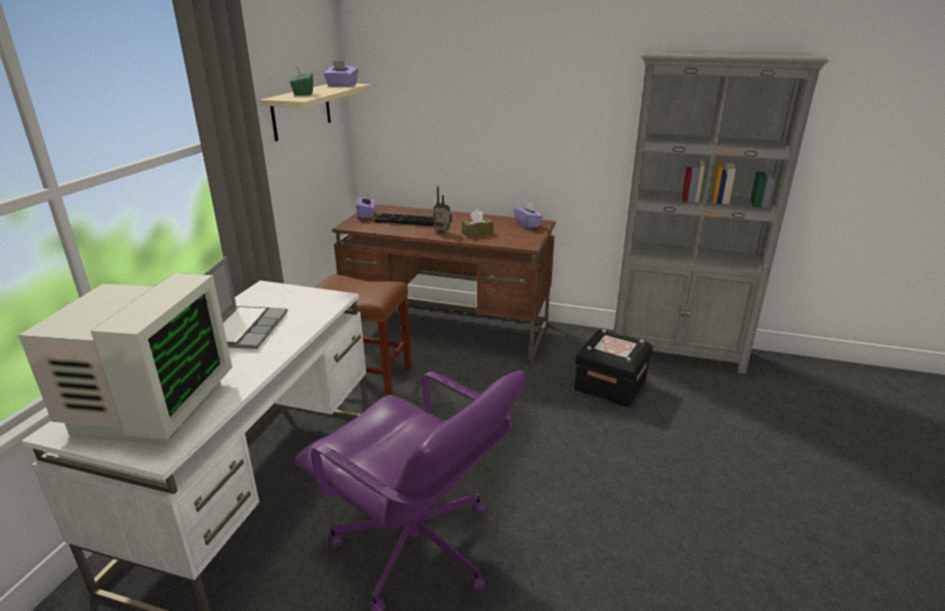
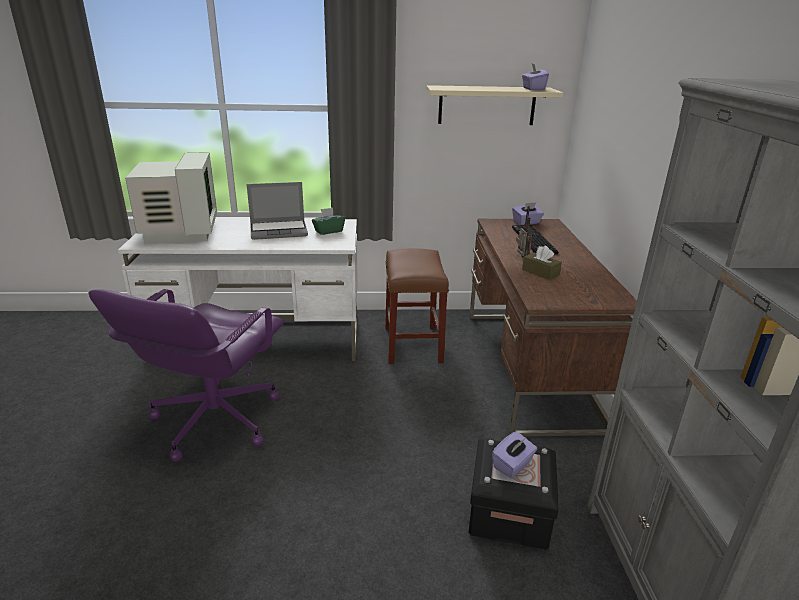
camera: 70 degrees right, 0 degrees up
(149, 409) = (179, 232): monitor -> monitor turned 90 degrees counterclockwise
(303, 94) = (467, 87): green tissue box -> green tissue box (328, 231)
(527, 224) = (605, 294): purple tissue box -> purple tissue box (513, 465)

